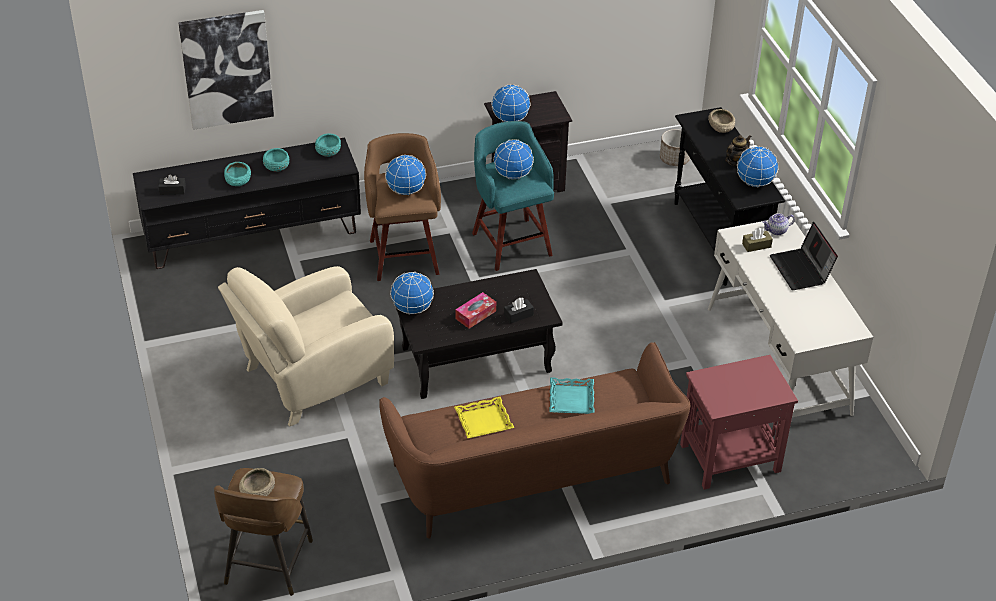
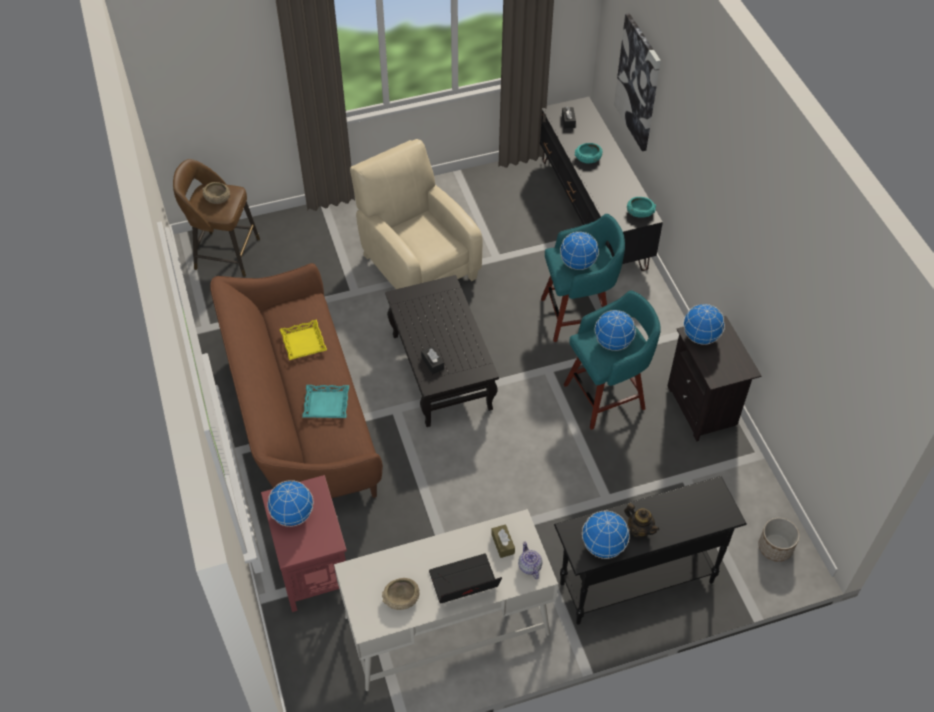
camera: 90 degrees right, 10 degrees up
(276, 165) = (612, 179): turquoise bowl -> none
(404, 255) = (578, 315): brown stool -> turquoise stool
(412, 309) = (439, 288): globe -> globe (292, 515)
(475, 315) = (432, 332): tissue box -> none
(721, 126) = (705, 520): beige bowl -> beige bowl (401, 598)

